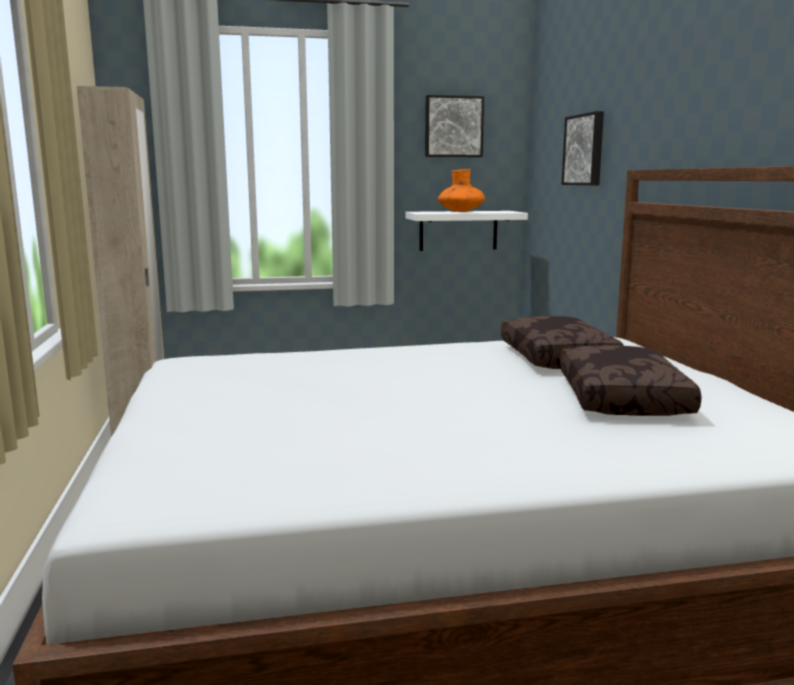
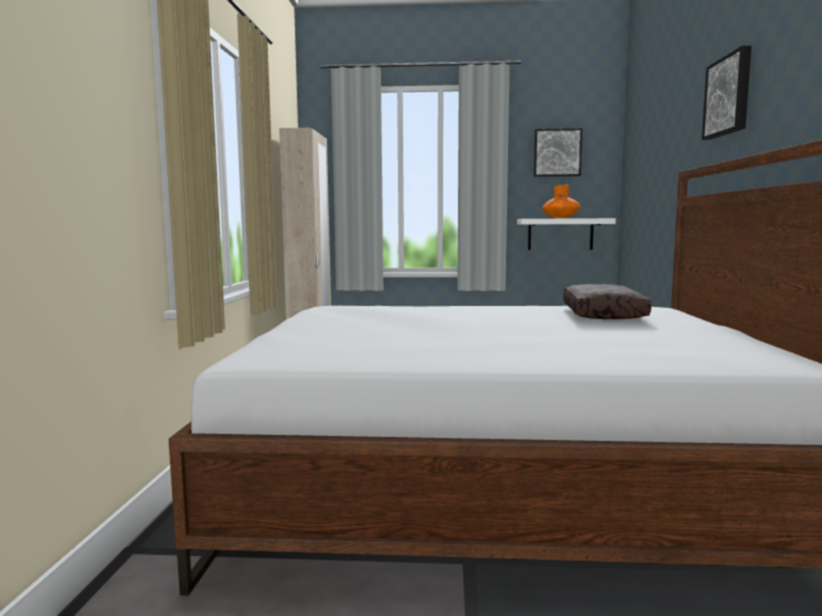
camera: 15 degrees right, 5 degrees down
(585, 150) = (656, 163): picture -> picture (729, 96)
(624, 398) = (636, 334): brown pillow -> none

